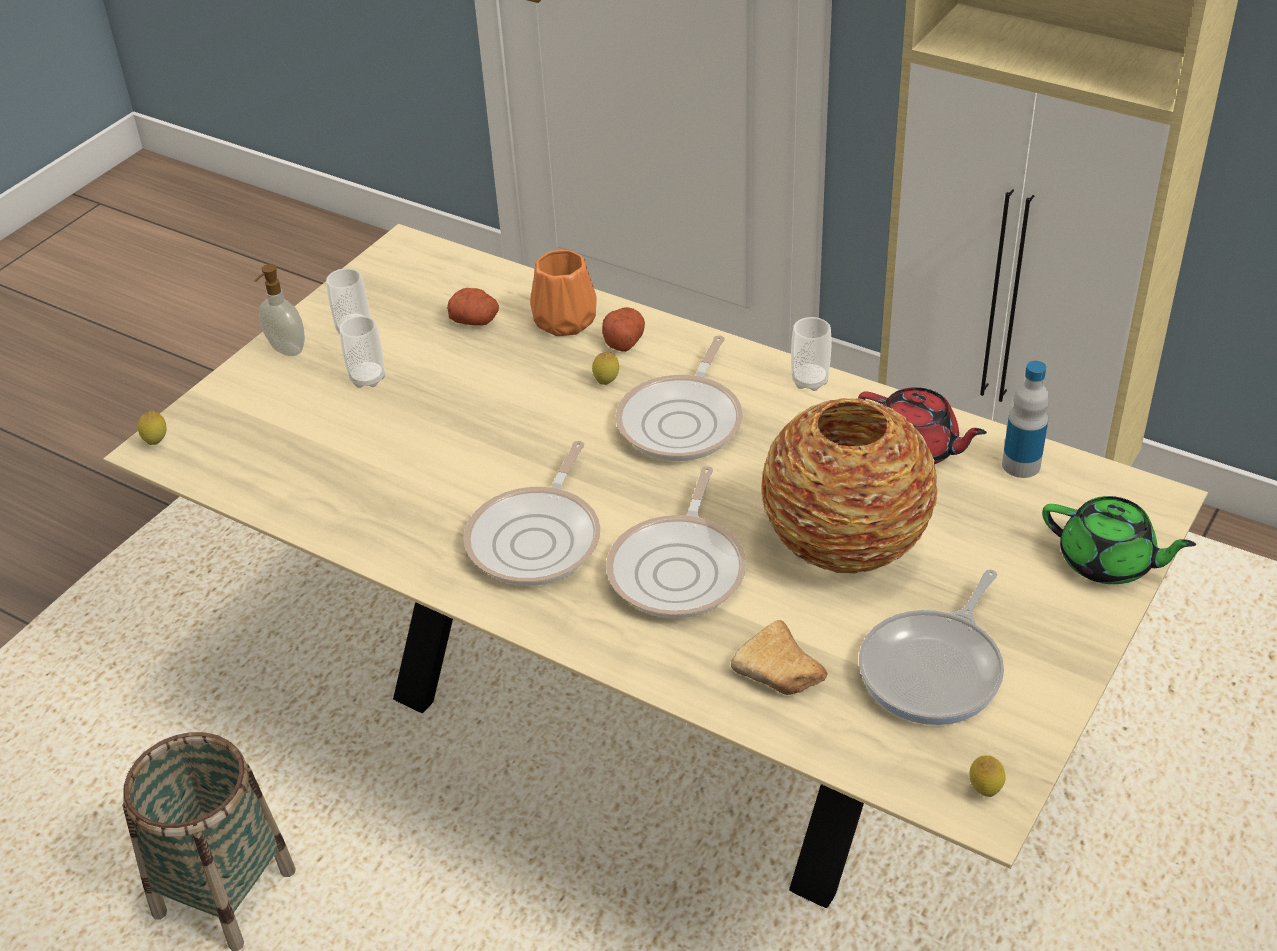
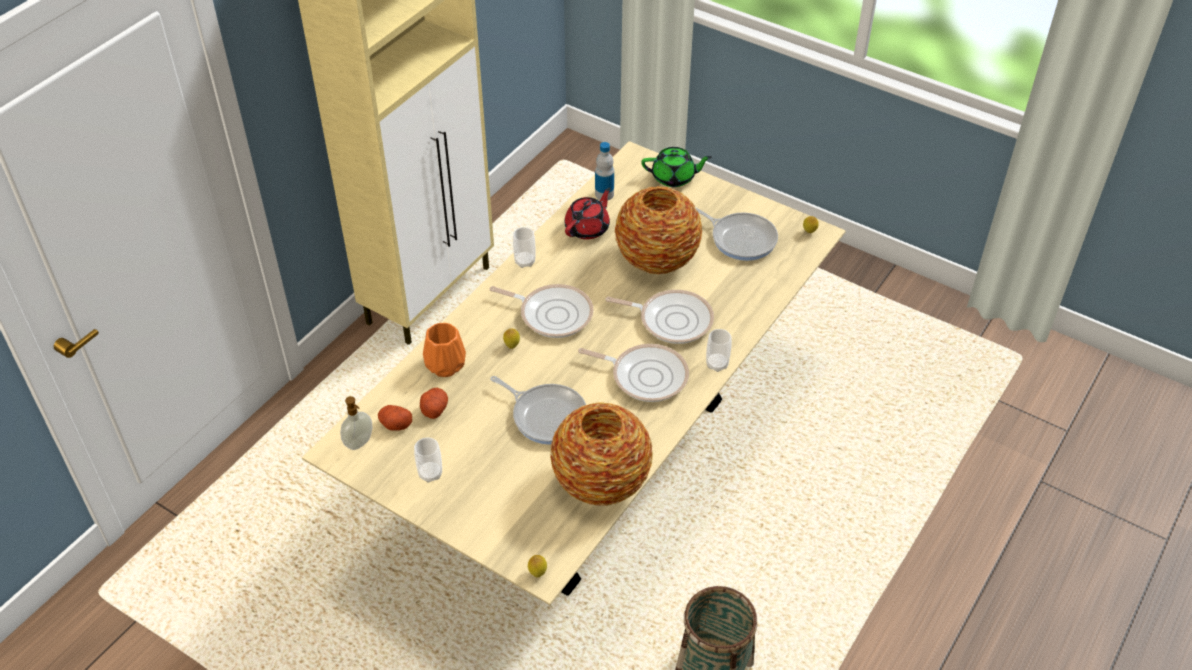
camera: 90 degrees left, 5 degrees up
(286, 350) = (446, 510): soap dispenser -> soap dispenser (360, 443)
(311, 497) = (602, 482): none -> vase
(367, 378) = (487, 462): cup -> cup (717, 364)
(454, 430) = (546, 415): none -> frying pan
(623, 340) = (471, 337): potato -> potato (395, 424)
(782, 675) = (745, 287): bread -> none
(1107, 562) = (674, 177): green teapot -> green teapot turned 60 degrees clockwise

